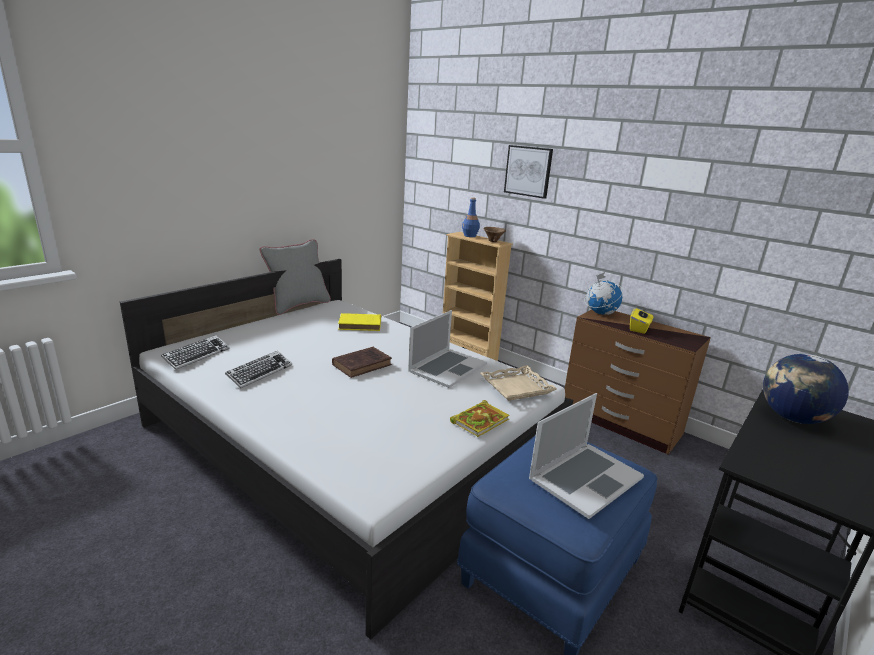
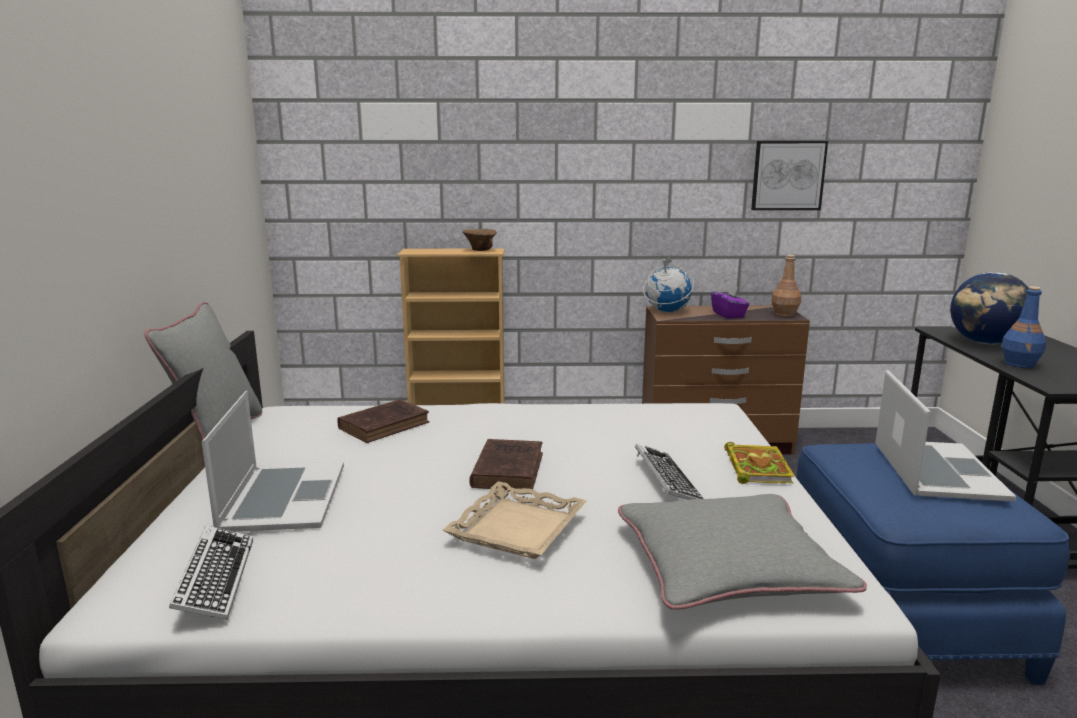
camera: 40 degrees left, 5 degrees down
(260, 372) = (393, 547): keyboard -> keyboard (666, 480)
(355, 449) = (728, 565): none -> grey pillow
(361, 325) = (386, 425): yellow book -> brown book
(447, 367) = (604, 430): laptop -> laptop (283, 496)
(470, 236) = (434, 250): blue bottle -> blue bottle (1020, 364)
(517, 388) = (711, 420): beige tray -> beige tray (518, 528)
(528, 171) = (509, 139): picture -> picture (788, 175)
(639, 329) = (728, 315): yellow tissue box -> purple tissue box
(686, 342) = (785, 314): none -> brown bottle

